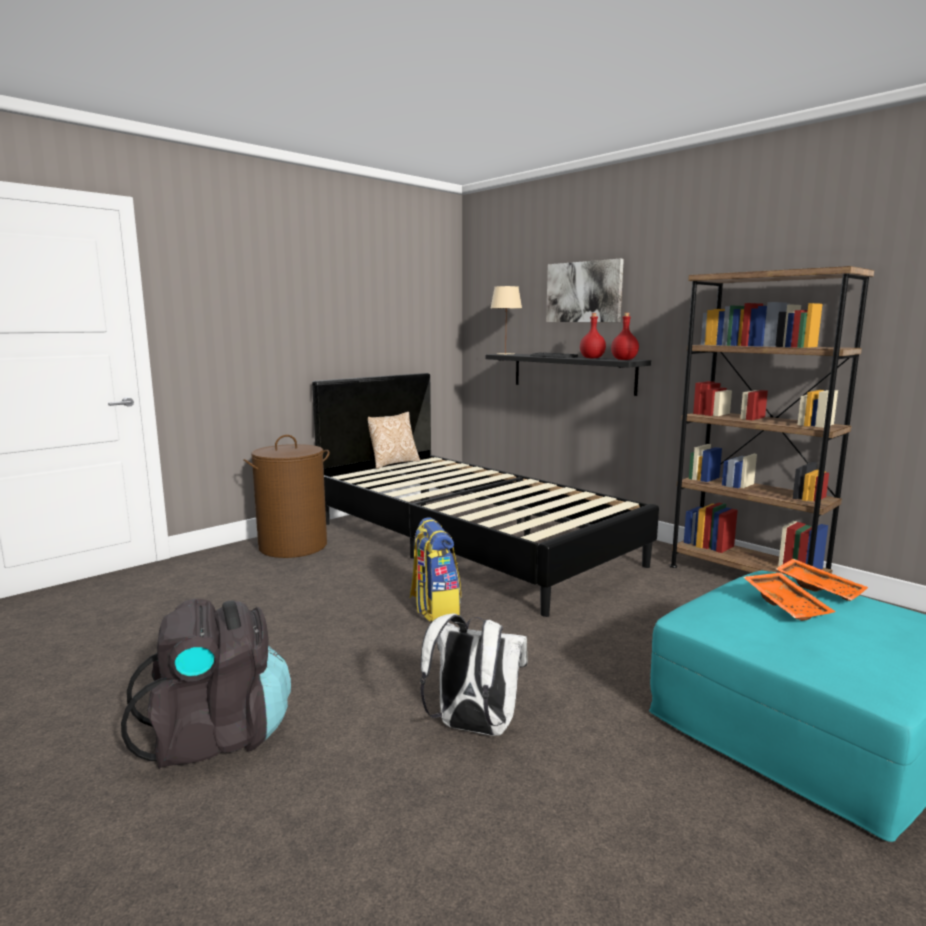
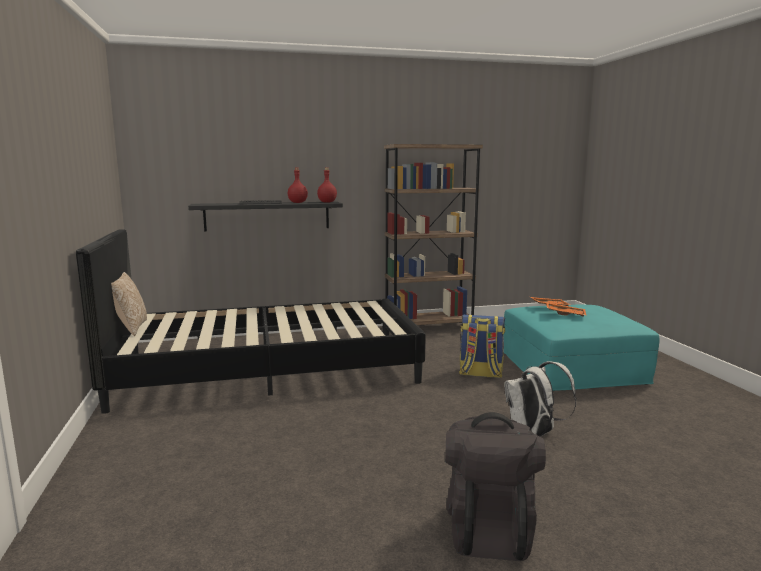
camera: 60 degrees left, 0 degrees up
(293, 546) = (138, 439): brown laundry basket -> none
(434, 608) = (368, 410): backpack -> backpack (480, 374)
(505, 354) = (201, 204): beige table lamp -> none
(584, 292) = (273, 150): picture -> none

